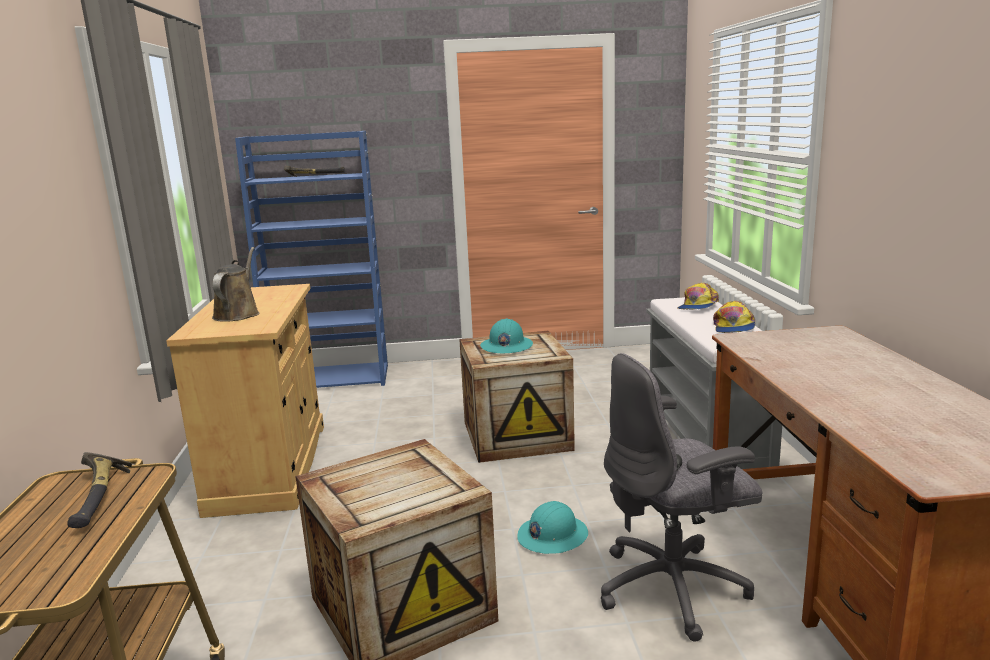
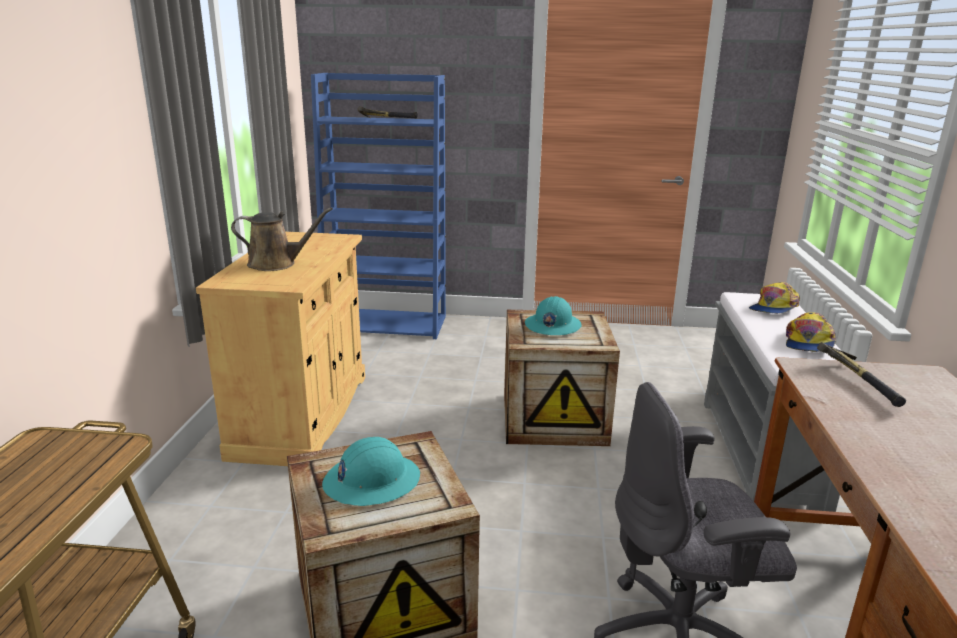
camera: 10 degrees right, 5 degrees up
(101, 497) = (66, 468): hammer -> hammer (861, 383)
(238, 314) = (276, 264): brown watering can -> brown watering can turned 75 degrees clockwise
(552, 536) = (560, 548): turquoise hard hat -> turquoise hard hat (371, 481)

